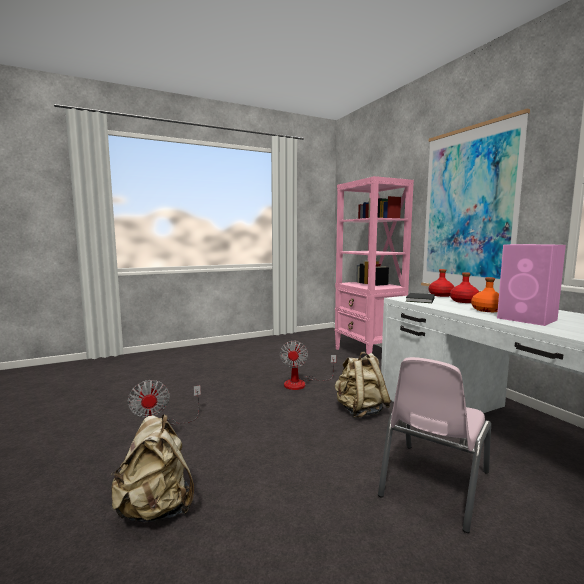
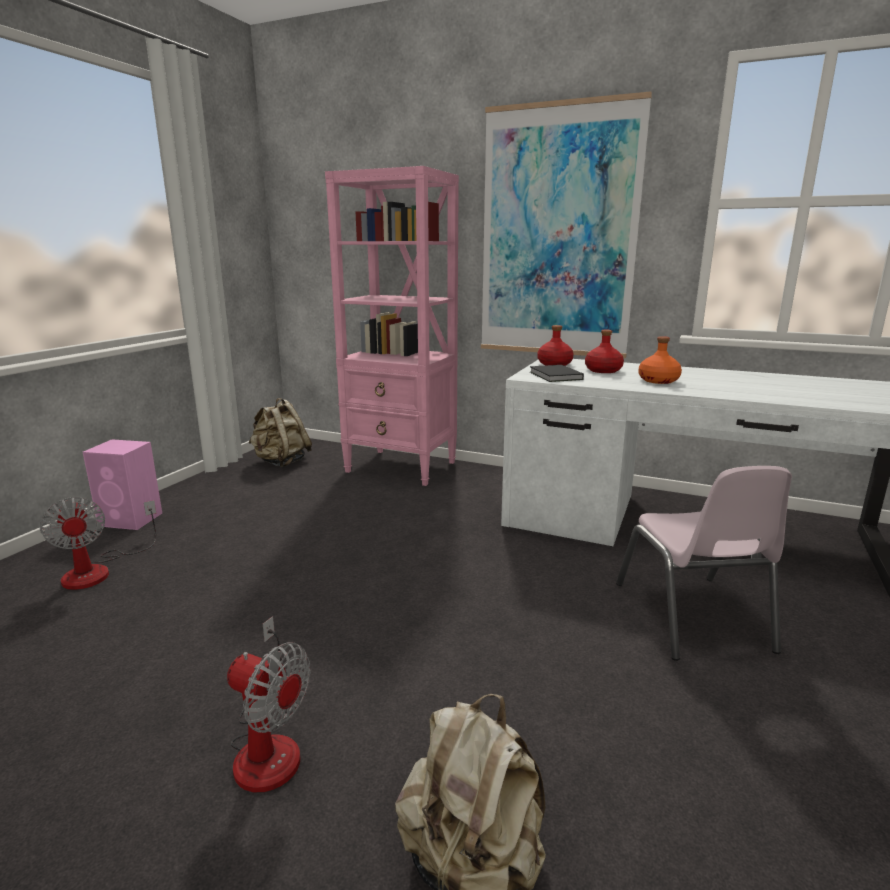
camera: 40 degrees left, 10 degrees up
(301, 383) = (377, 546): fan -> fan (99, 570)
(360, 410) = (508, 558): beige backpack -> beige backpack (281, 462)
(528, 319) = (721, 387): pink speaker -> pink speaker (132, 519)

